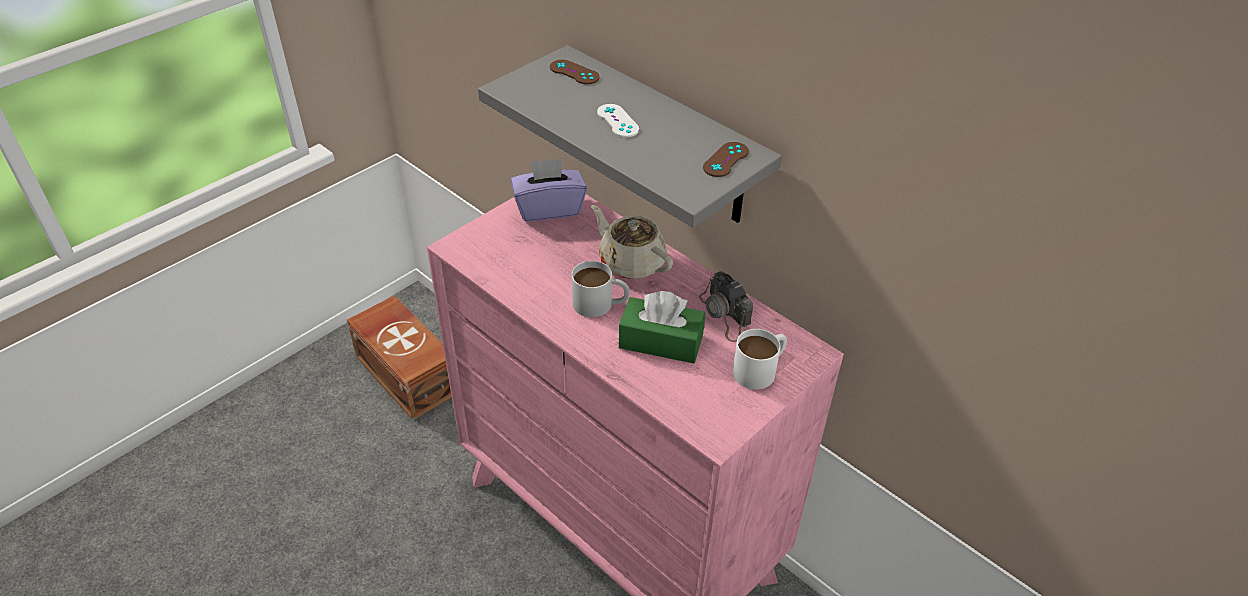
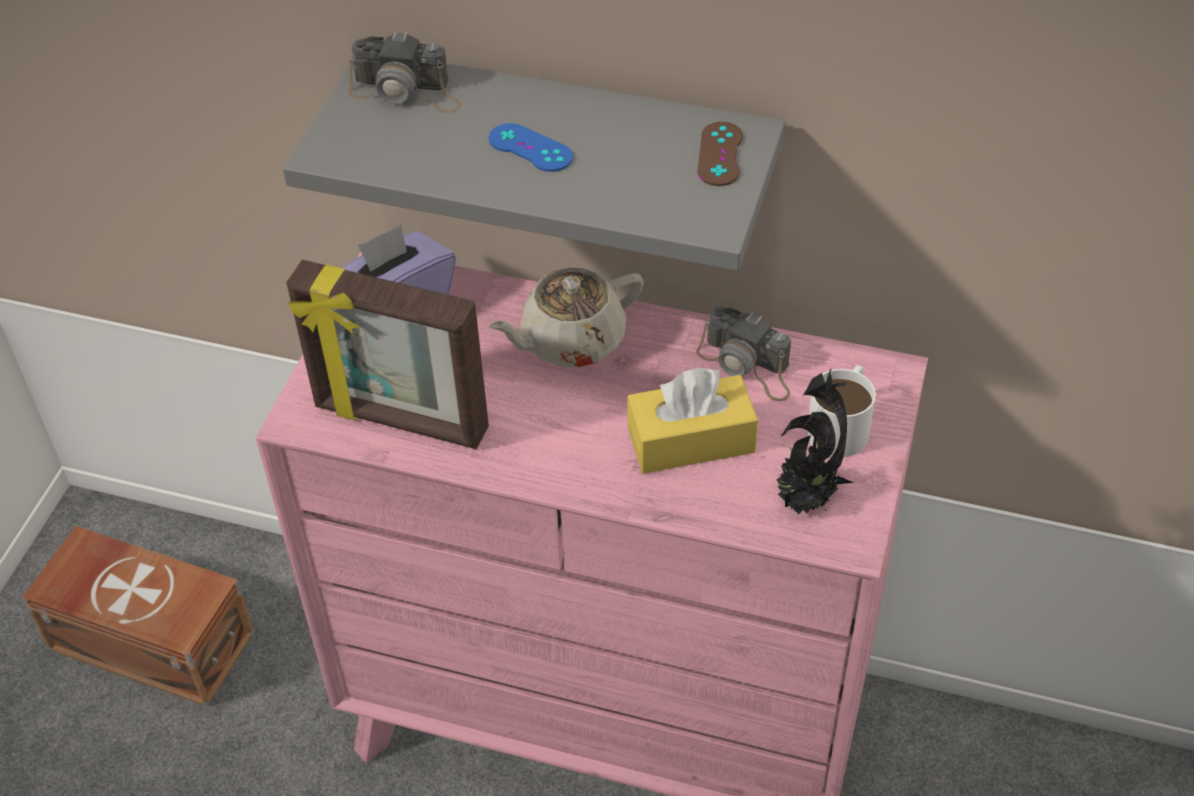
camera: 25 degrees left, 5 degrees up
(506, 267) = (400, 421): none -> picture frame
(574, 72) = (407, 91): brown game controller -> camera
(600, 304) = (573, 420): white mug -> none
(617, 121) = (530, 148): white game controller -> blue game controller
(631, 262) = (571, 341): beige teapot -> beige teapot turned 45 degrees counterclockwise
(661, 341) = (691, 440): green tissue box -> yellow tissue box
(705, 403) = (806, 501): none -> potted plant

